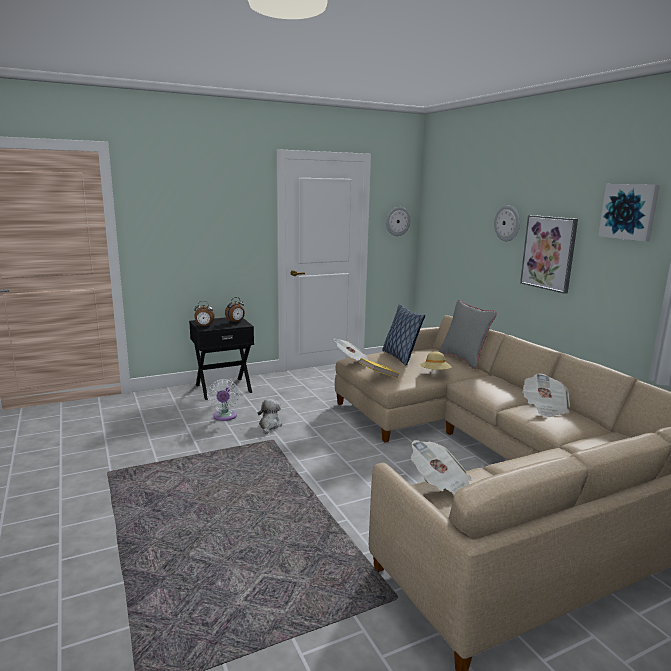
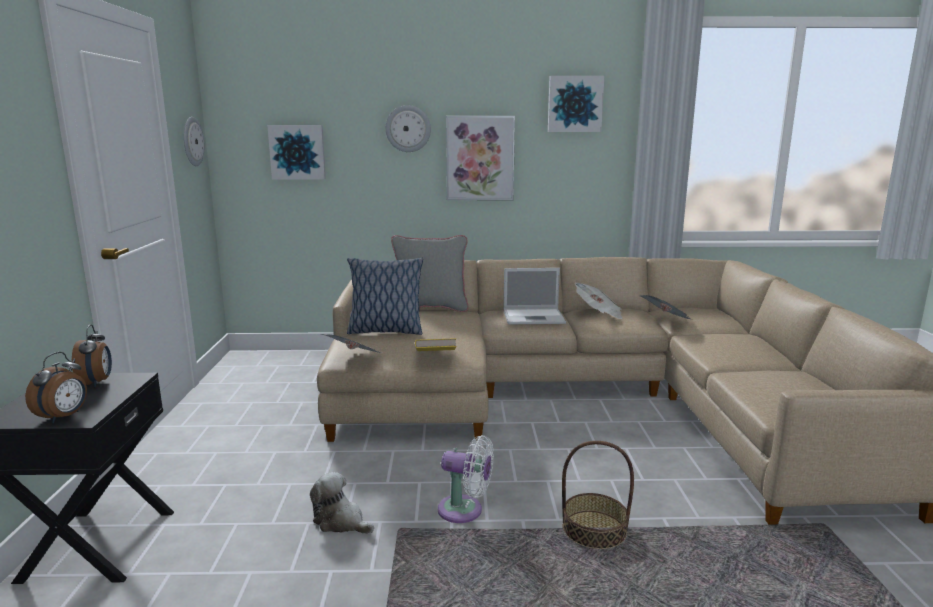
camera: 65 degrees left, 0 degrees up
(224, 417) = (247, 569): white fan -> white fan (465, 510)
(313, 495) = (594, 530): none -> basket
(435, 373) = (463, 328): beige hat -> none
(440, 484) = (771, 394): newspaper -> newspaper (666, 321)
(451, 233) = (297, 152): none -> picture
(496, 388) = (535, 317): none -> laptop

